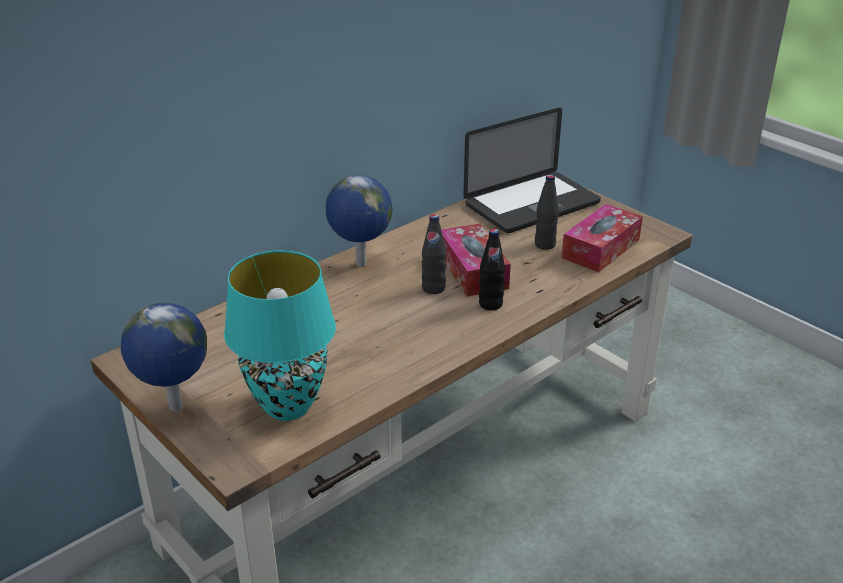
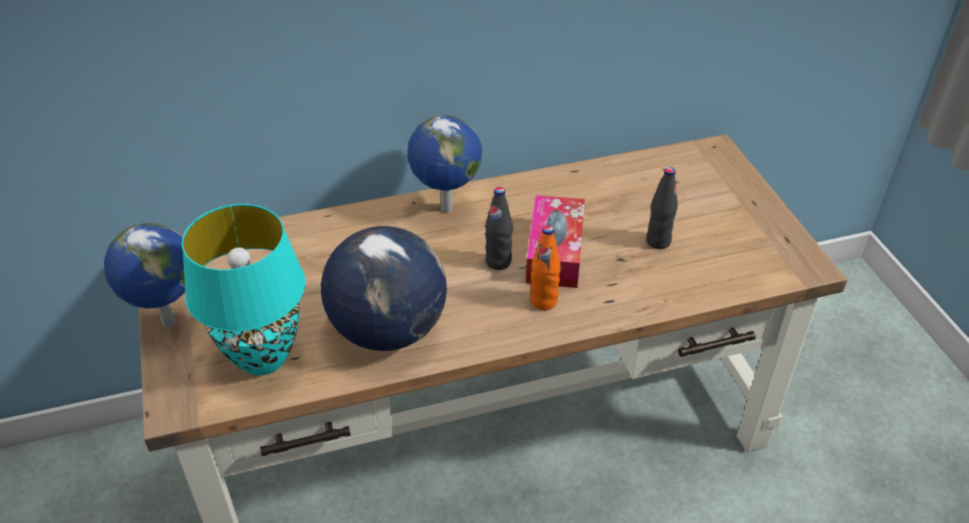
camera: 25 degrees right, 10 degrees up
(382, 356) = (389, 330): none -> globe
(490, 304) = (543, 301): black bottle -> orange bottle
(532, 204) = (681, 182): laptop -> none
(601, 249) = (719, 266): tissue box -> none

